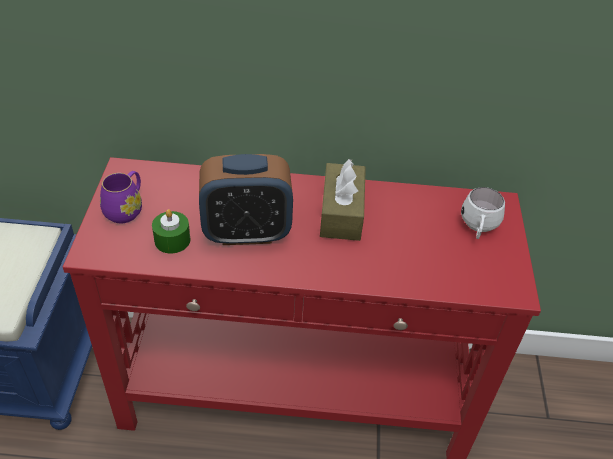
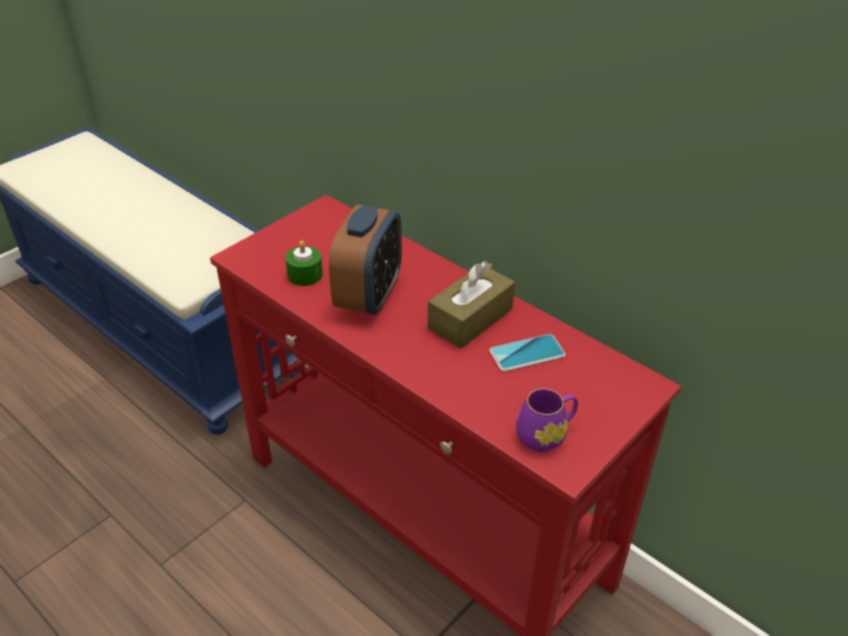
camera: 40 degrees right, 5 degrees down
(126, 209) = (296, 237): purple mug -> purple mug (546, 435)
(246, 232) = (369, 296): alarm clock -> alarm clock turned 105 degrees counterclockwise
(407, 220) = (527, 353): none -> phone
(478, 229) = (593, 395): white mug -> none

